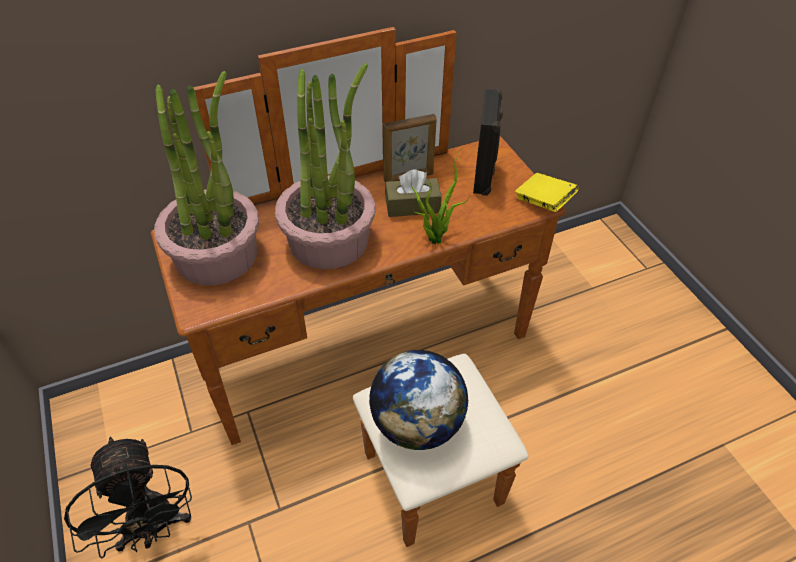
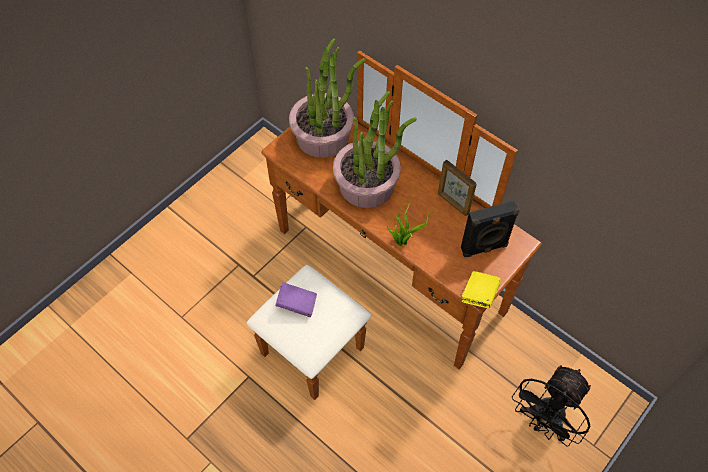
camera: 65 degrees right, 10 degrees up
(153, 528) = (215, 221): black fan -> black fan (543, 421)
(412, 206) = (425, 217): brown tissue box -> none
(417, 424) = (297, 304): globe -> purple book

